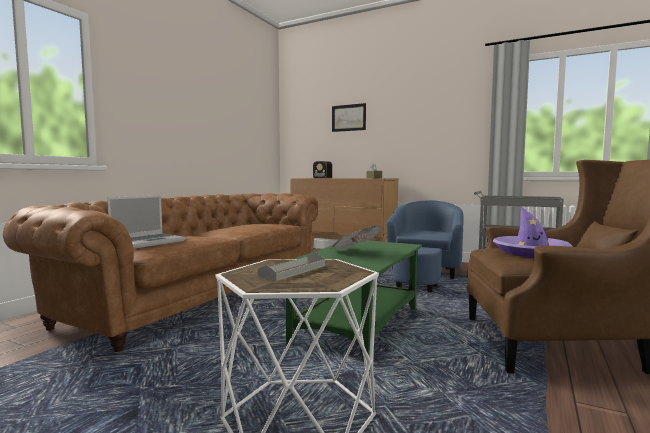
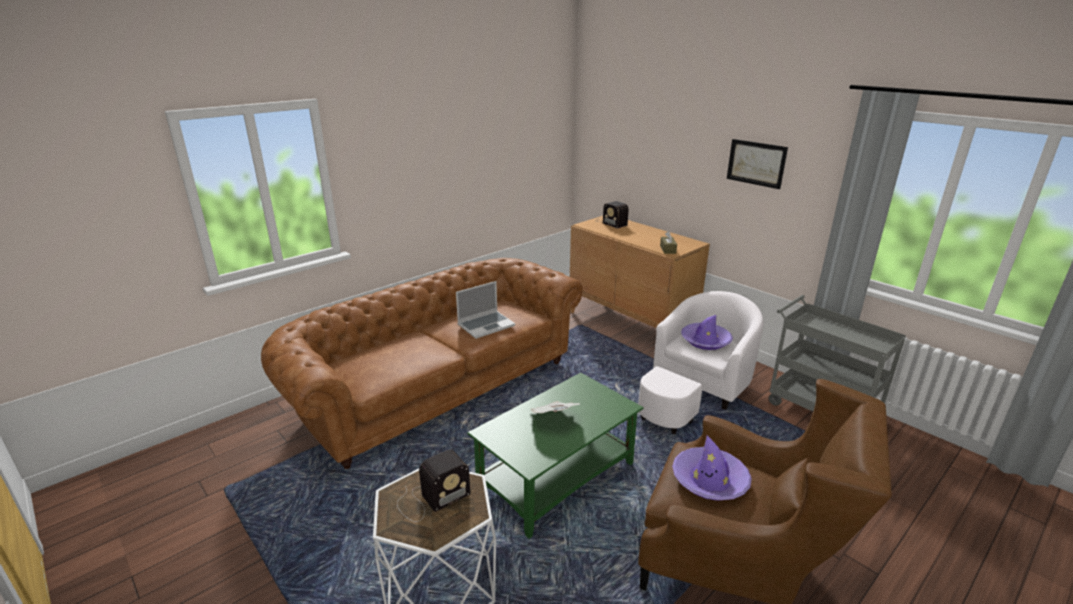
camera: 20 degrees right, 20 degrees up
(148, 242) = (375, 365): laptop -> laptop (486, 325)
(293, 271) = (430, 499): grey tray -> radio
(348, 117) = (657, 145): picture -> picture (756, 163)
(422, 232) = (705, 341): none -> purple hat
(423, 275) = (696, 392): blue armchair -> white armchair

